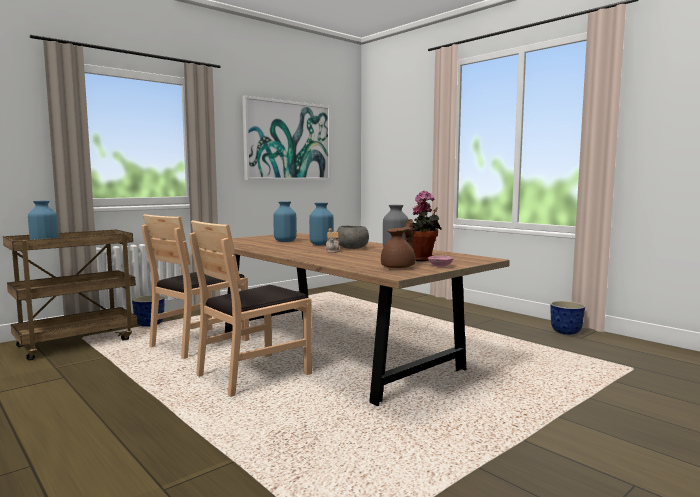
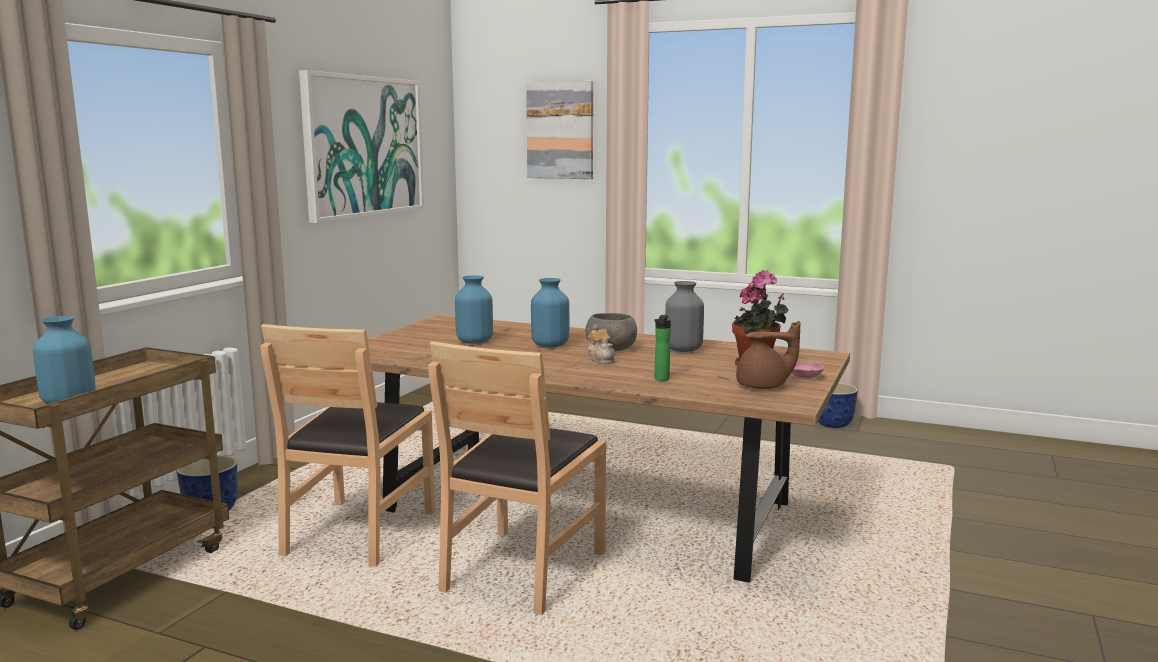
camera: 25 degrees left, 5 degrees up
(343, 260) = (661, 379): none -> bottle
(399, 267) = (764, 387): brown teapot -> brown teapot turned 75 degrees clockwise
(412, 132) = (560, 130): none -> picture

